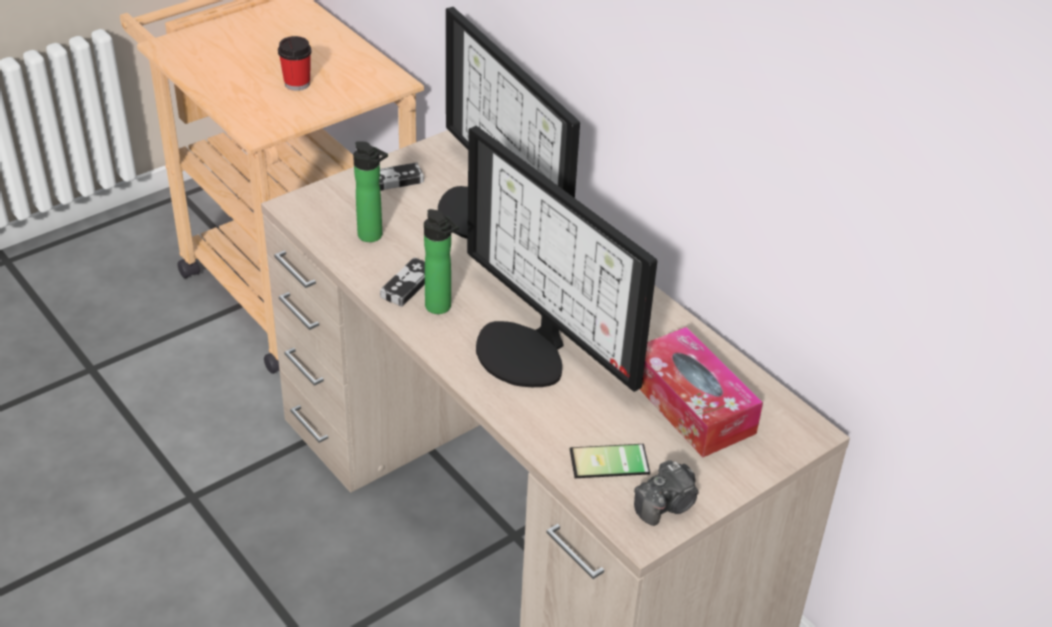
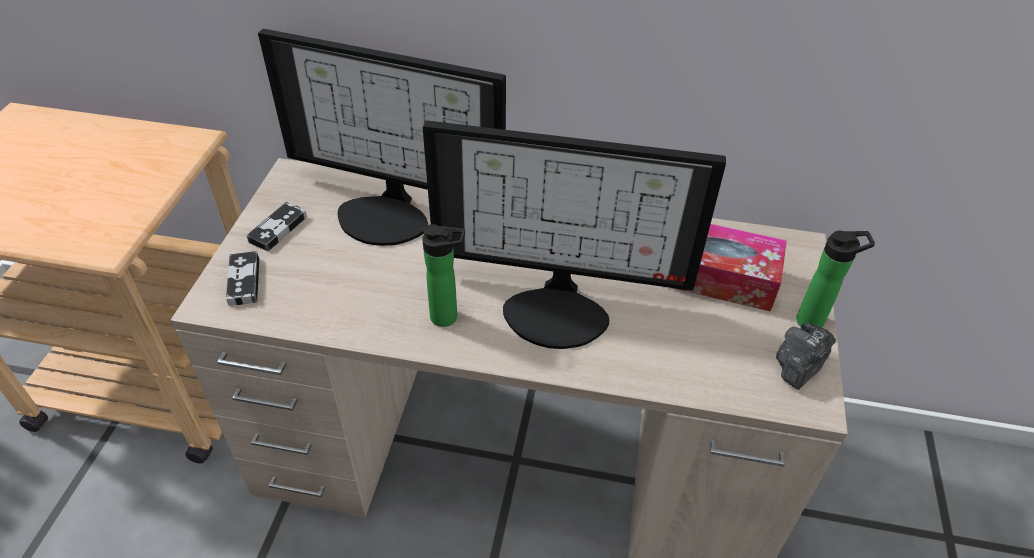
camera: 40 degrees left, 5 degrees up
(297, 84) = (100, 186): cup -> none
(373, 237) = (316, 289): bottle -> bottle (814, 321)
(408, 285) = (397, 314): game controller -> game controller (244, 281)
(610, 465) = (725, 363): phone -> none
(667, 505) = (798, 367): camera -> camera turned 150 degrees counterclockwise

